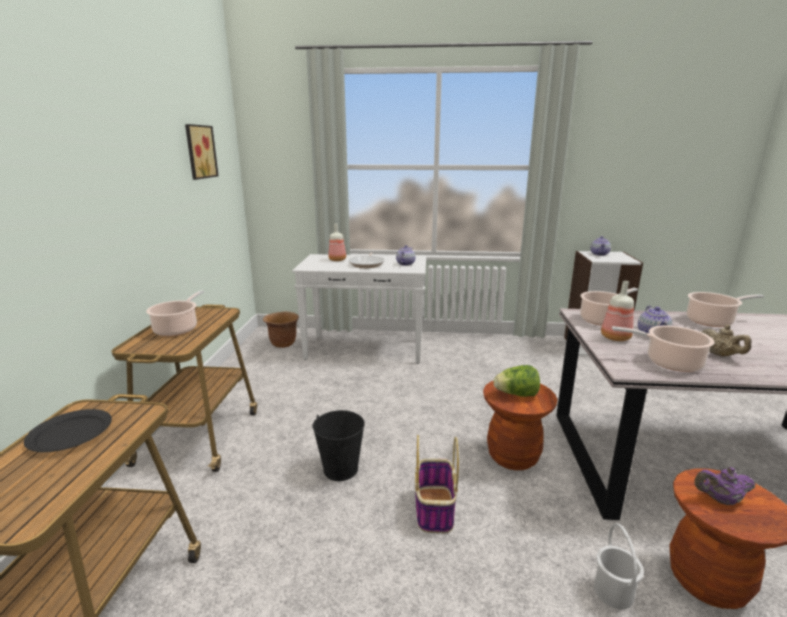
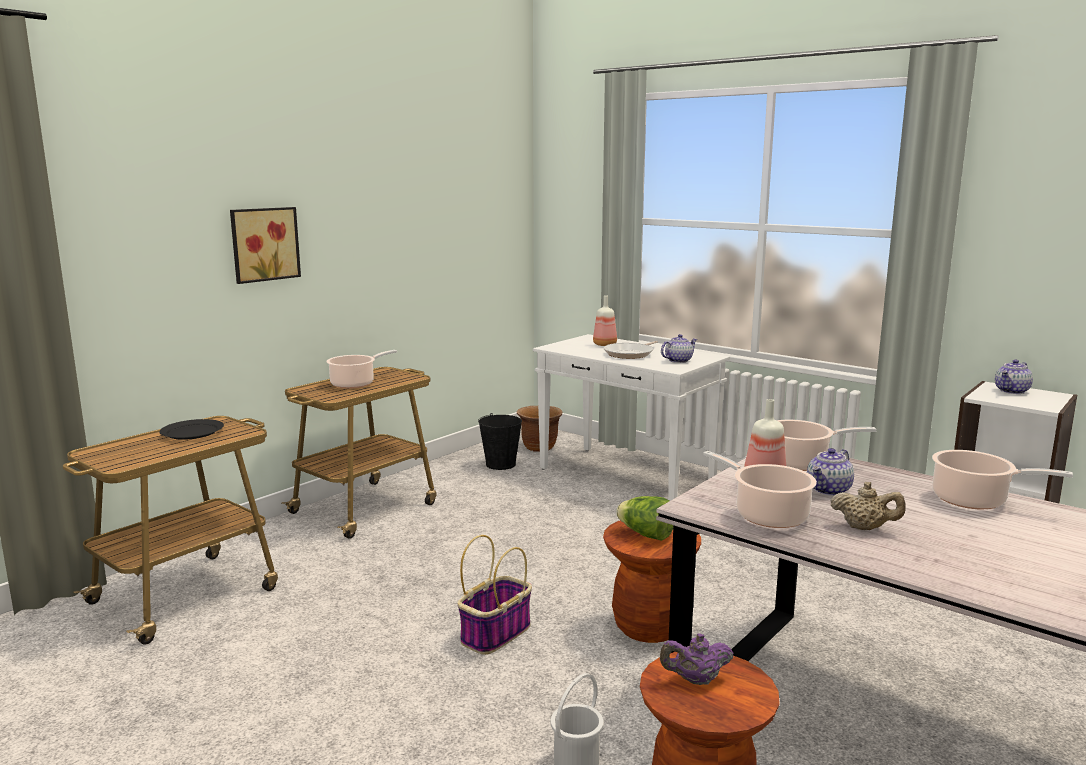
camera: 35 degrees right, 5 degrees down
(199, 152) = (457, 199): picture -> picture (263, 244)
(341, 469) = (452, 573): black bucket -> black bucket (501, 464)
(720, 355) = (864, 528): beige teapot -> beige teapot turned 75 degrees counterclockwise
(720, 500) = (695, 680): purple teapot -> purple teapot turned 45 degrees counterclockwise

